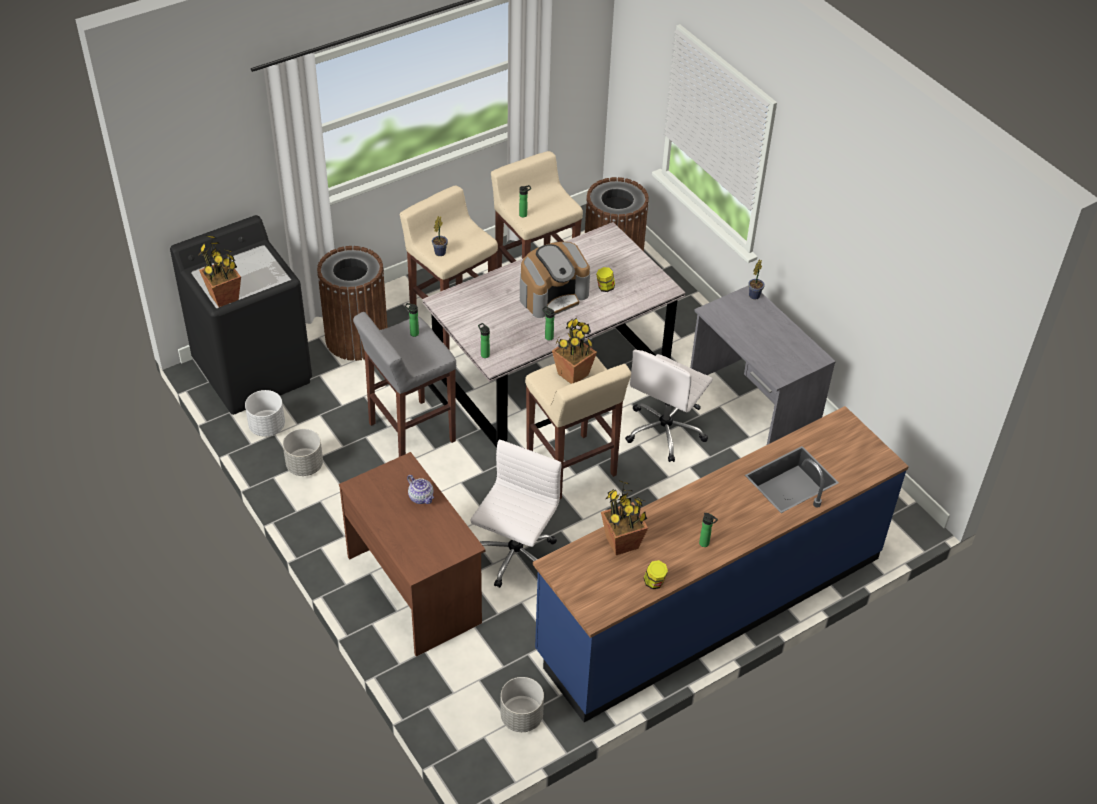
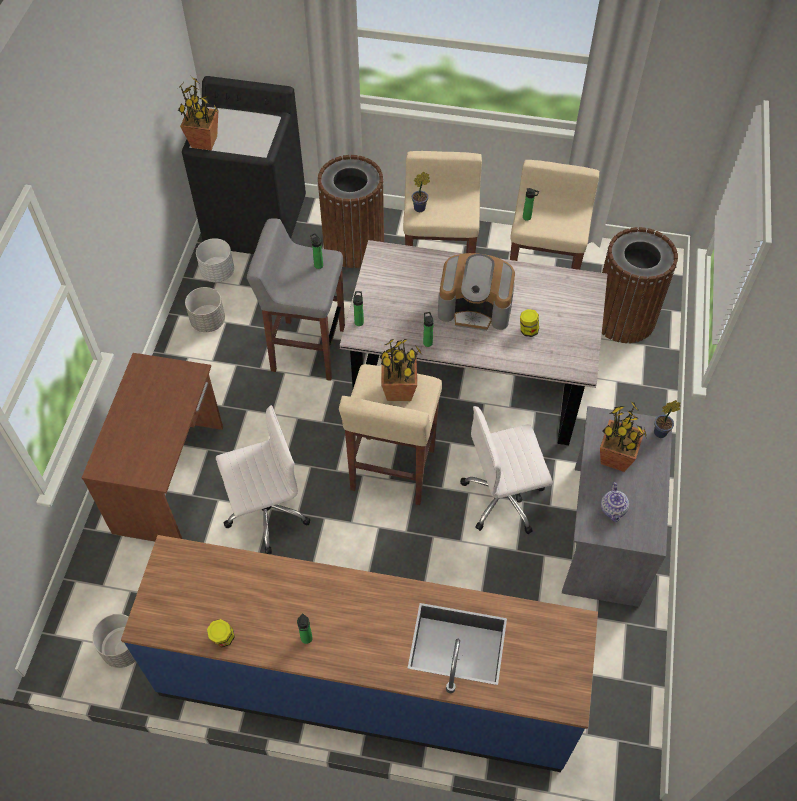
camera: 45 degrees right, 10 degrees up
(421, 497) = (173, 410): teapot -> teapot (613, 510)
(622, 542) = (242, 578): potted plant -> potted plant (616, 458)

